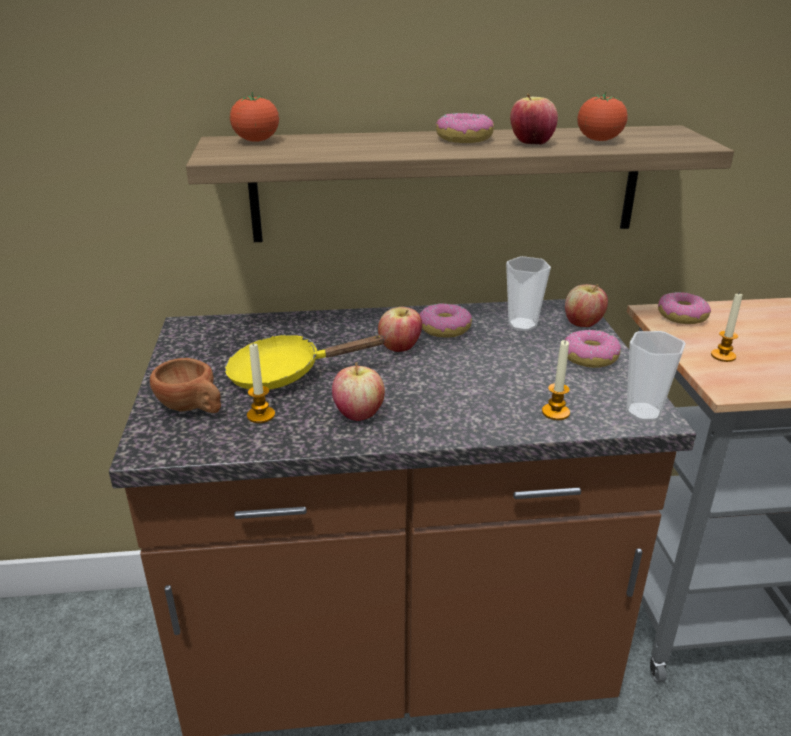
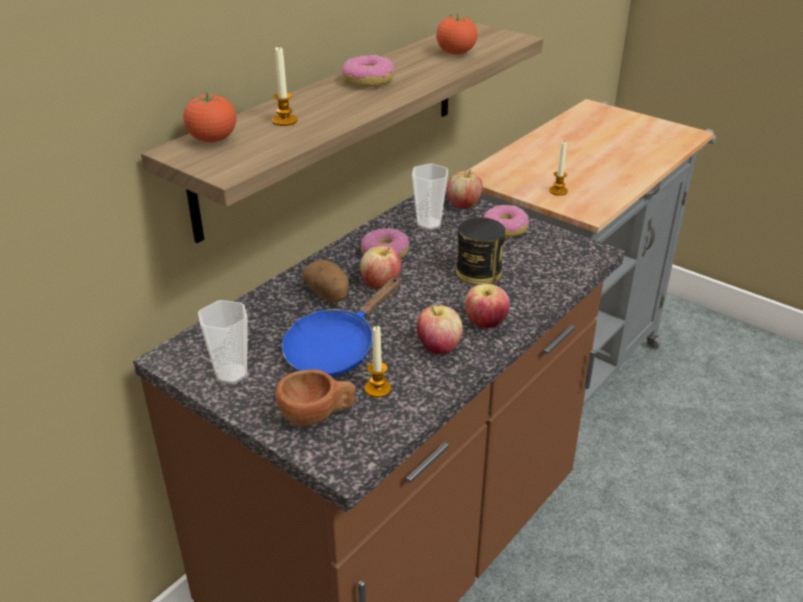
camera: 45 degrees left, 5 degrees up
(285, 374) = (336, 349): yellow frying pan -> blue frying pan
(348, 337) = (328, 295): none -> potato
(498, 379) = (478, 272): none -> can
(531, 143) = (422, 71): apple -> apple (485, 323)
(555, 412) = (544, 278): candle -> candle (284, 121)
(643, 412) = (585, 251): cup -> cup (231, 374)
(681, 316) = (498, 172): donut -> none

